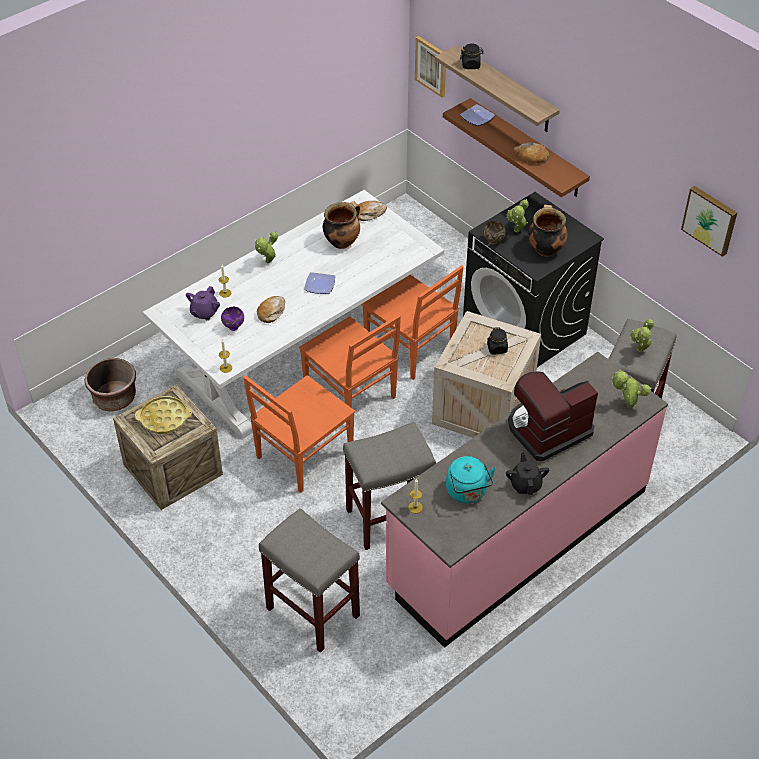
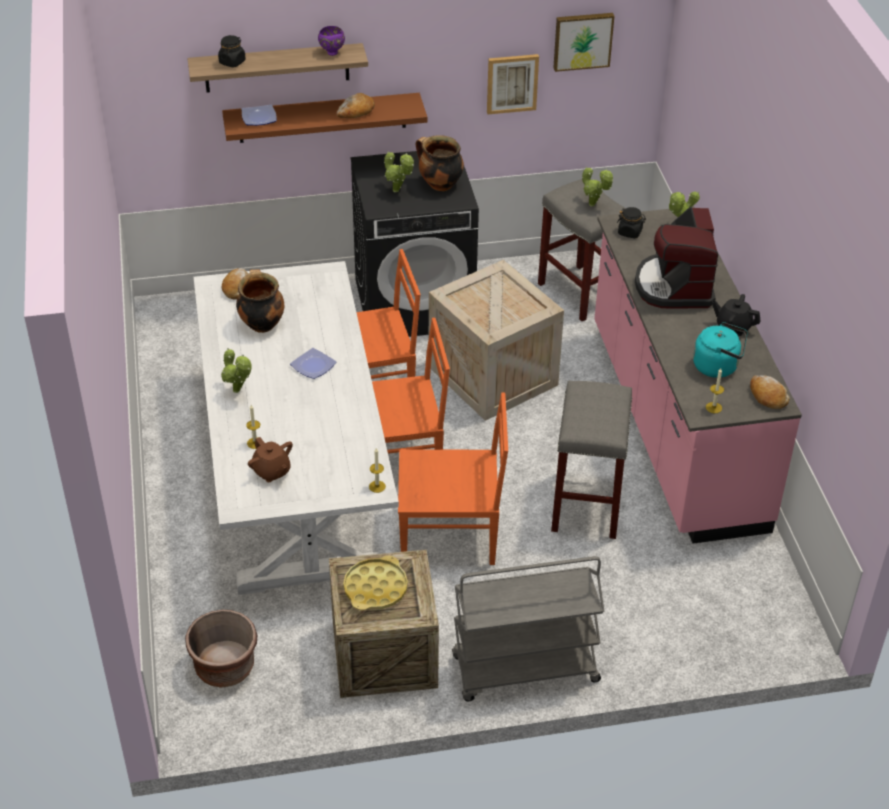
camera: 60 degrees left, 5 degrees down
(204, 313) = (271, 471): purple teapot -> brown teapot
(204, 549) = (524, 670): none -> grey cart
(234, 327) = (317, 456): purple bowl -> purple bowl (331, 52)
(271, 312) = (321, 418): bread -> bread (767, 396)
(302, 456) = (451, 535): orange chair -> orange chair turned 75 degrees counterclockwise
(311, 612) = (668, 613): grey stool -> none
(431, 66) = (149, 108): picture -> picture (512, 83)
(492, 242) = (397, 211): brown bowl -> none
(497, 348) = (498, 294): black jar -> black jar (630, 232)

